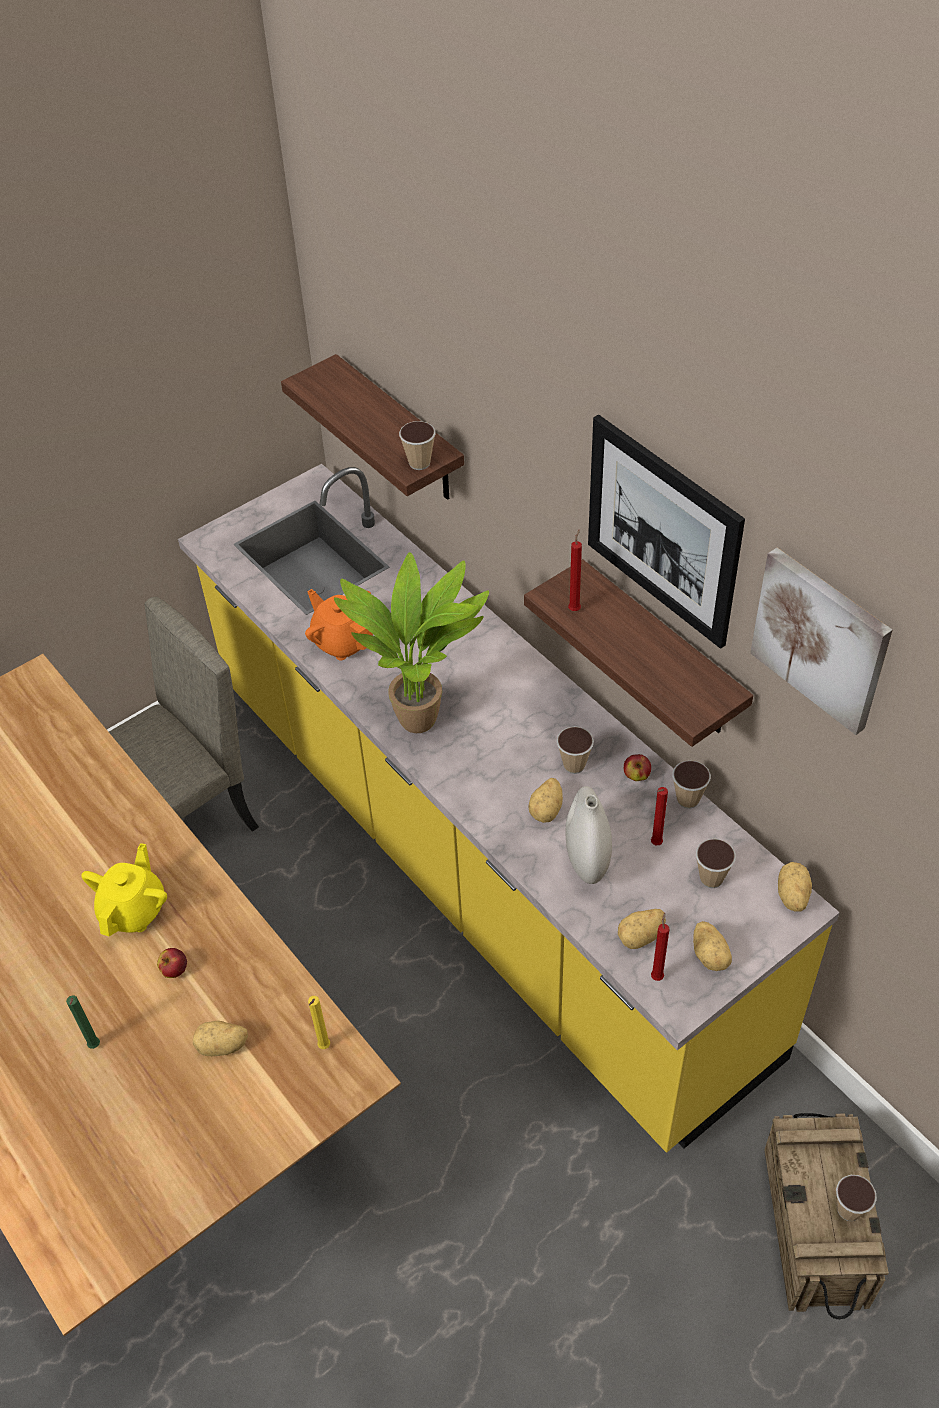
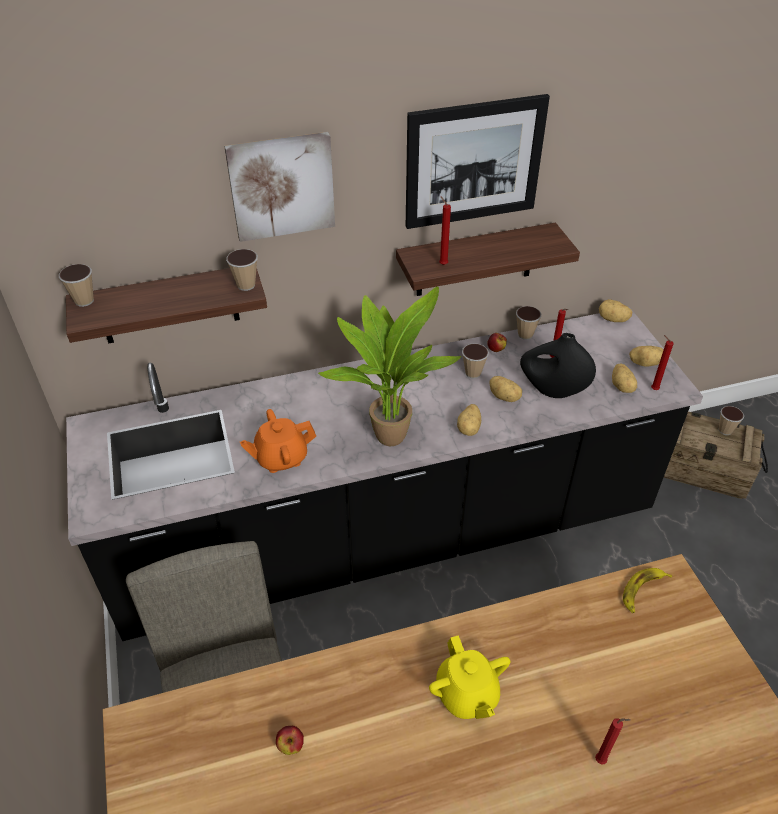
camera: 70 degrees left, 5 degrees down
(94, 1047) = (602, 760): green candle -> red candle
(134, 910) = (466, 694): yellow teapot -> yellow teapot turned 150 degrees counterclockwise
(174, 970) = (541, 676): apple -> apple (291, 745)
(222, 1047) = (626, 659): potato -> potato (469, 428)
(323, 1047) = (643, 591): yellow candle -> banana
(477, 863) = (389, 538): yellow counter -> black counter
(587, 858) = (552, 391): white vase -> black vase
(711, 878) = (589, 345): cup -> cup (84, 301)
(821, 639) = (609, 134): picture -> picture (281, 186)

